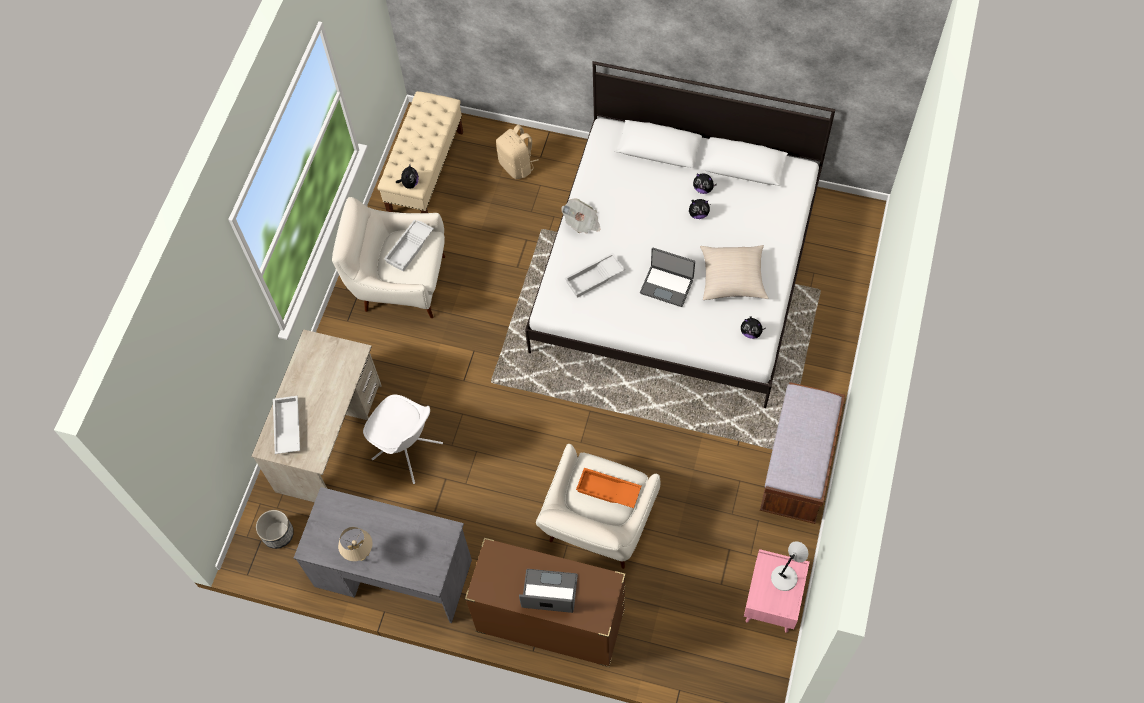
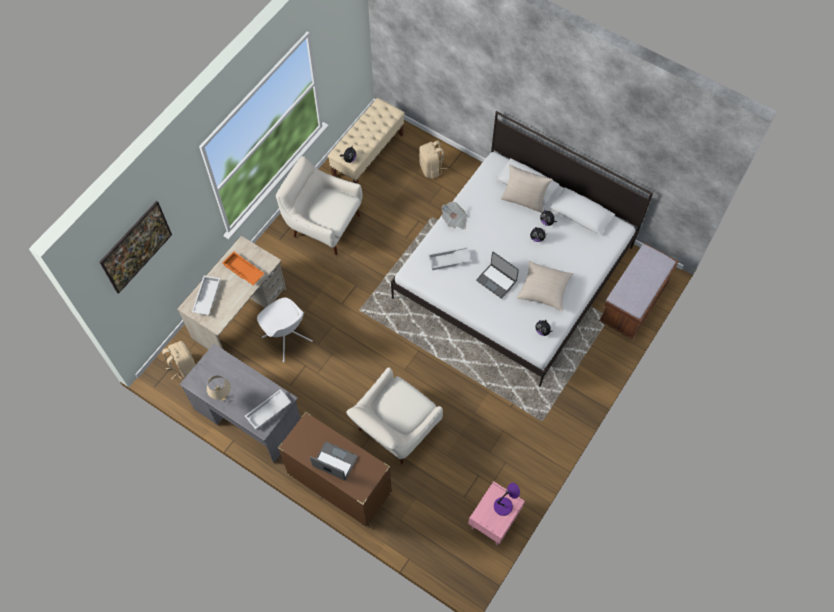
camera: 15 degrees right, 0 degrees up
(190, 395) = (140, 255): none -> picture
(277, 534) = (183, 367): planter -> beige backpack
(410, 248) = (333, 203): white tray -> white tray (268, 412)
(607, 491) = (404, 408): orange tray -> orange tray (243, 271)
(663, 170) = (524, 200): none -> beige pillow
(785, 577) = (504, 505): grey table lamp -> purple table lamp
(797, 467) = (547, 435): brown bench -> brown bench (633, 303)

